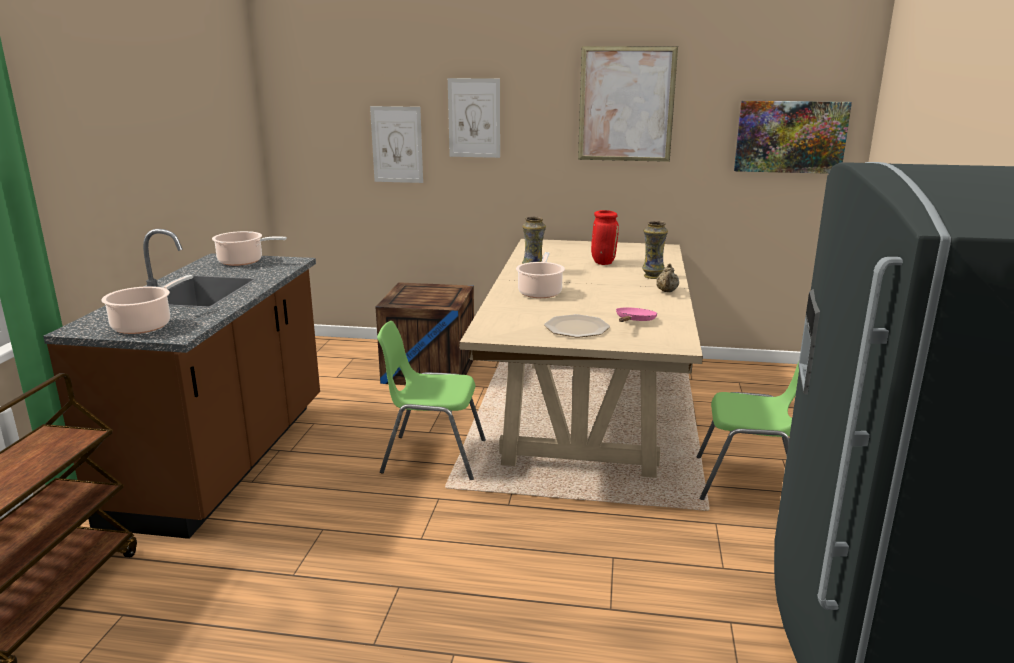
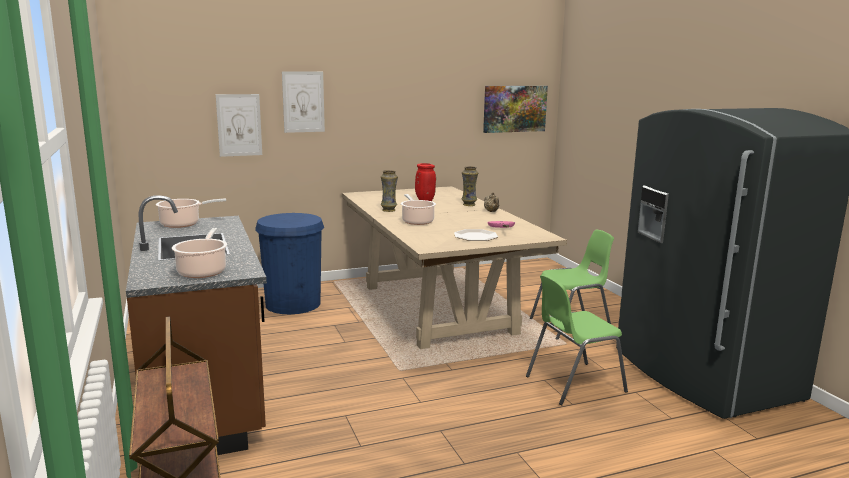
camera: 30 degrees left, 5 degrees down
(429, 369) = (293, 304): crate -> blue trash can
(432, 456) = (367, 355): green chair -> green chair (573, 384)
(626, 104) = (413, 89): picture -> none

